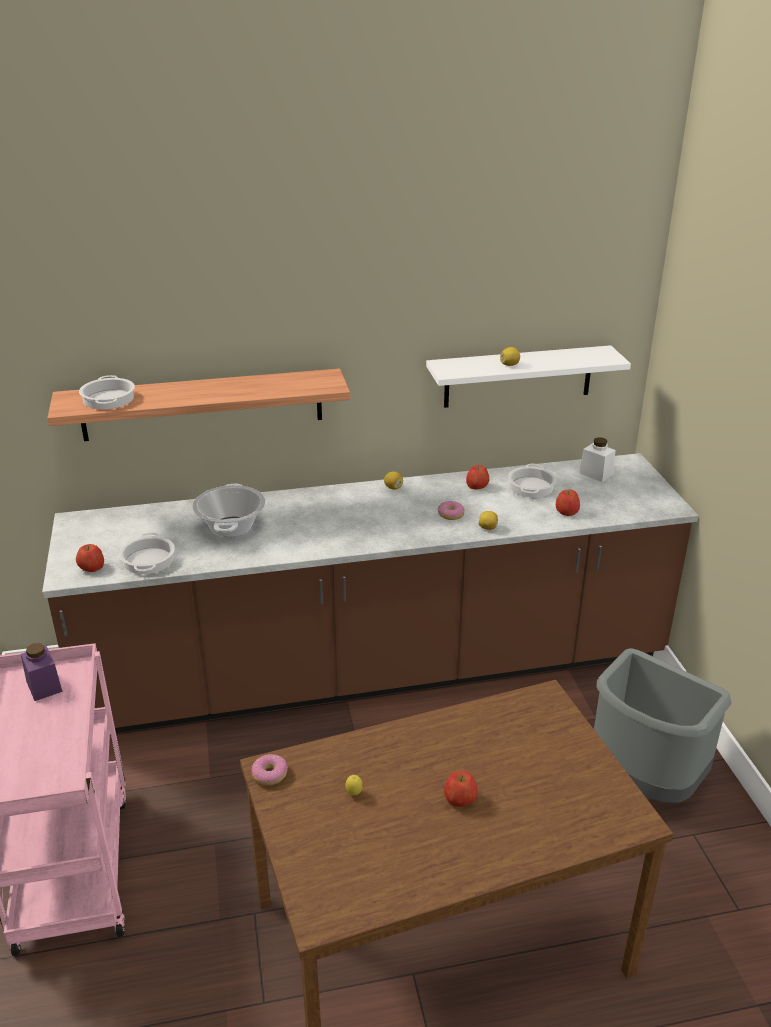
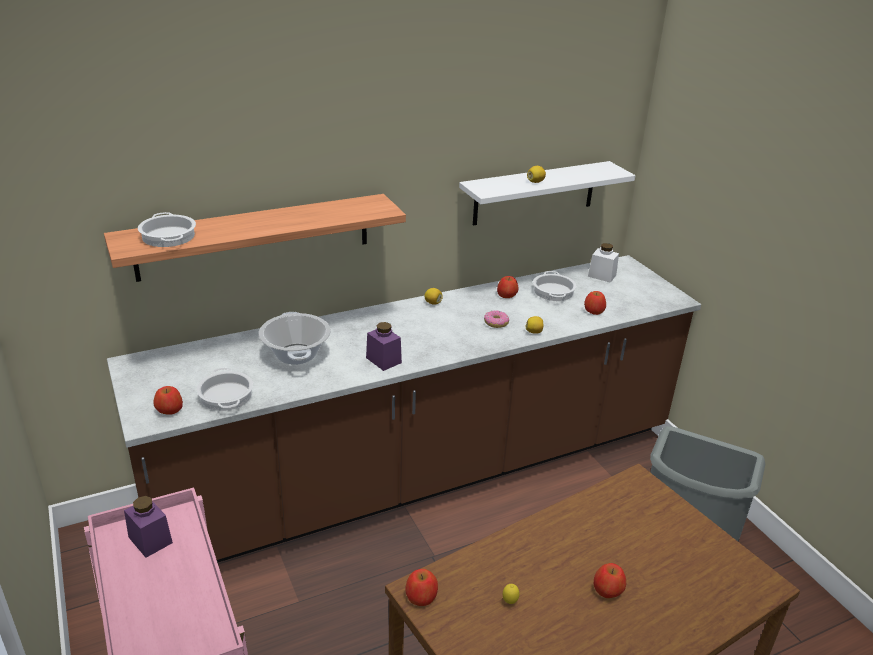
camera: 15 degrees left, 0 degrees up
(270, 774) = (421, 596): donut -> apple
(315, 541) = (383, 360): none -> purple jar

